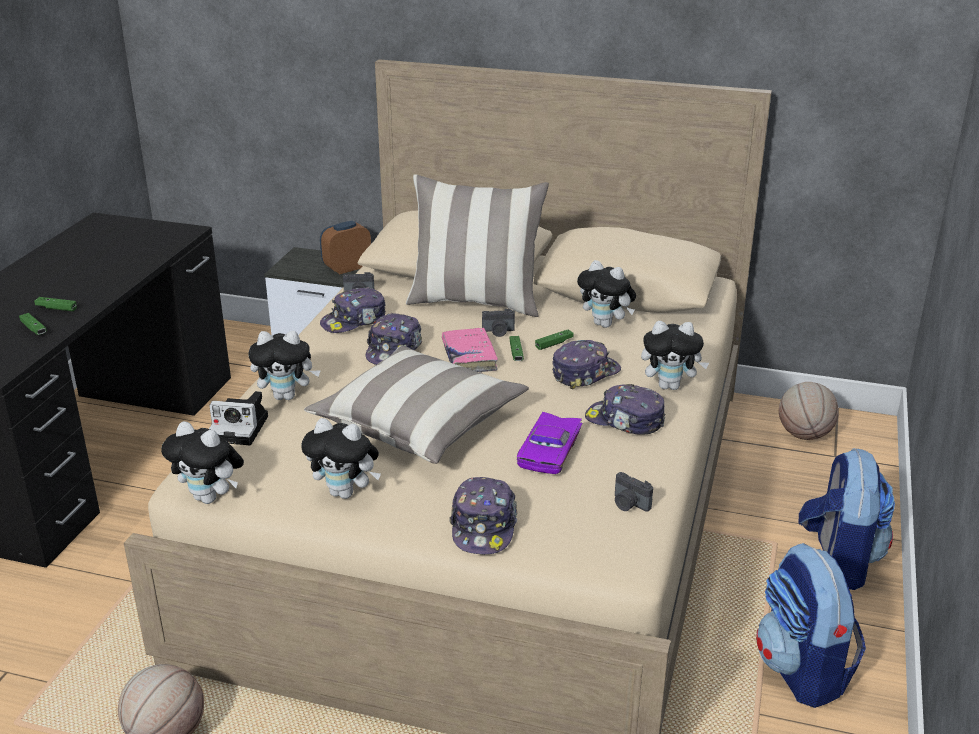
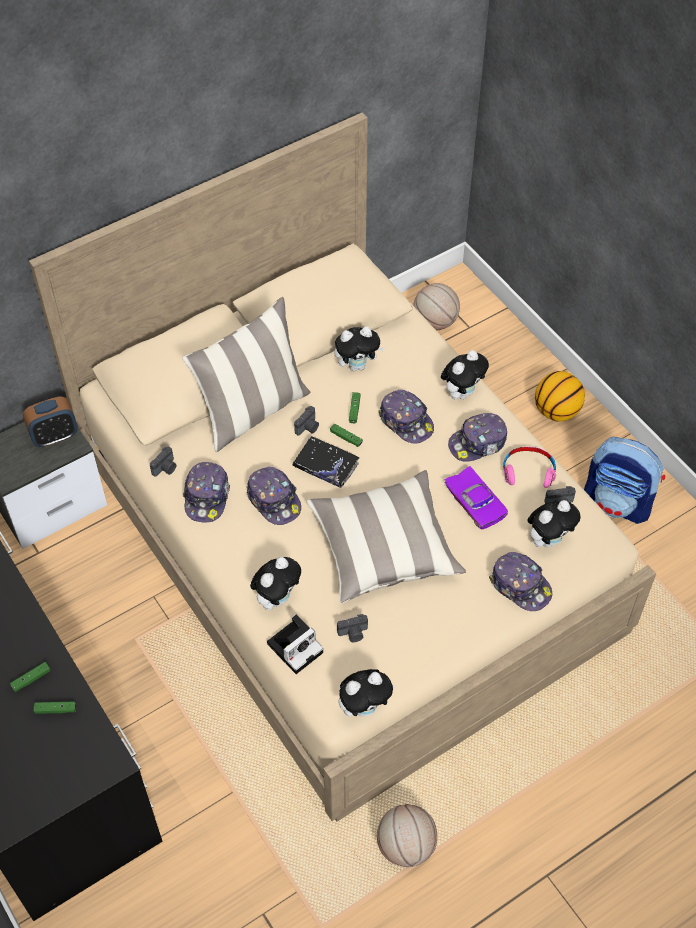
camera: 50 degrees left, 25 degrees up
(293, 452) = (353, 634): none -> camera
(345, 493) = (426, 632): plush toy -> plush toy (548, 539)
(347, 268) = (54, 436): alarm clock -> alarm clock turned 120 degrees counterclockwise
(469, 357) = (325, 466): pink book -> black book
(585, 373) = (406, 421): cap -> cap turned 135 degrees clockwise
(639, 465) = (528, 471): none -> pink headphones
(839, 561) = (556, 411): backpack -> basketball

